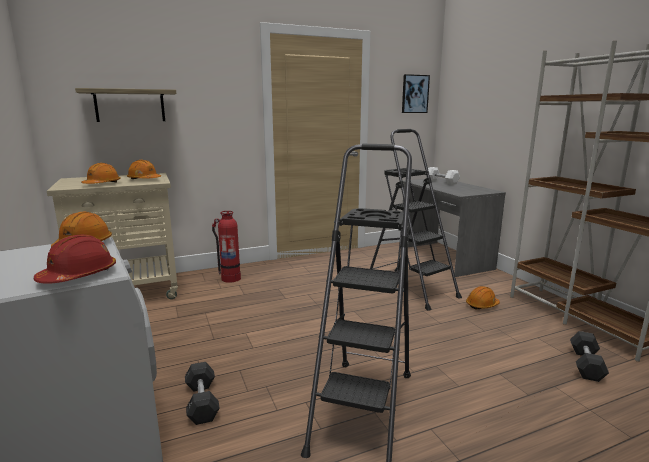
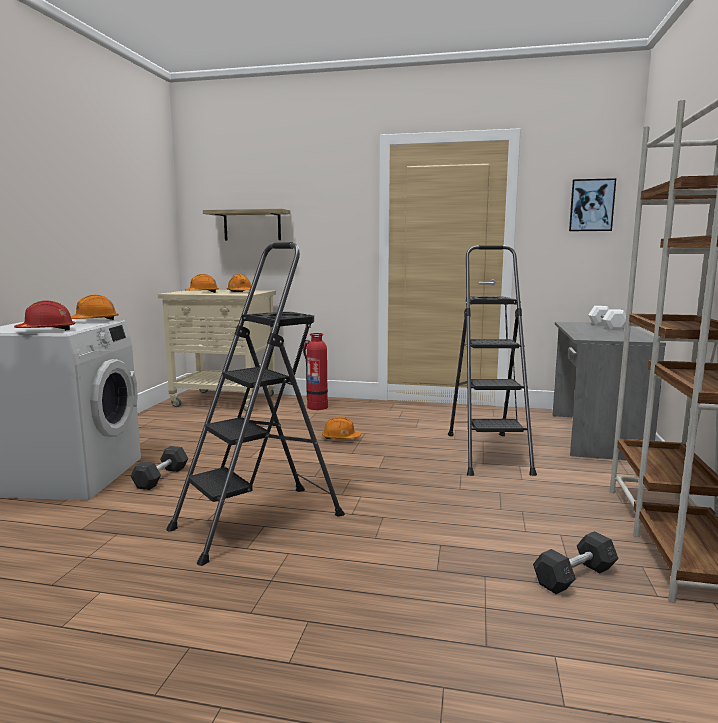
camera: 35 degrees right, 5 degrees down
(482, 305) = (549, 488): orange hard hat -> orange hard hat (340, 438)

